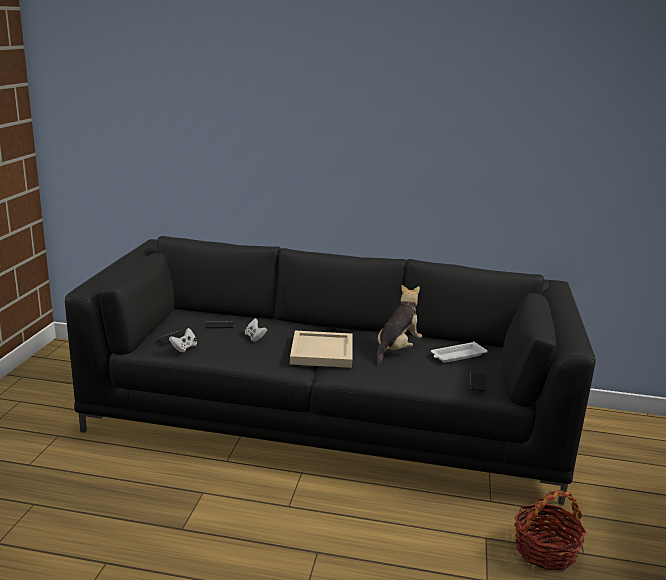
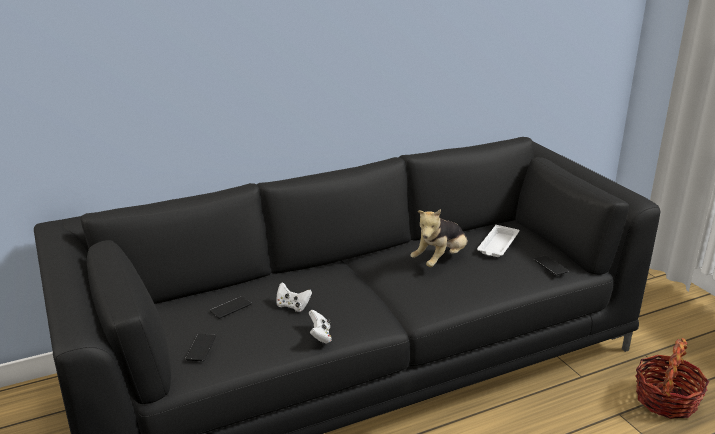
camera: 35 degrees left, 5 degrees up
(184, 348) = (234, 355): white game controller -> white game controller (320, 336)
(321, 351) = (380, 293): beige tray -> none
(397, 349) = (440, 260): plush toy -> plush toy turned 135 degrees counterclockwise

